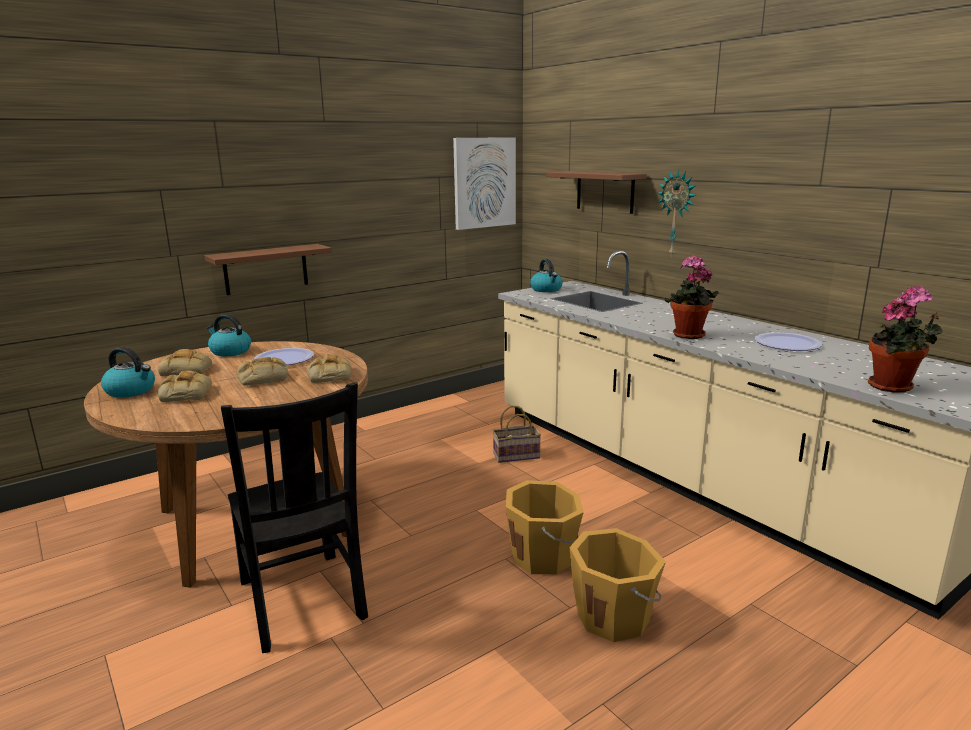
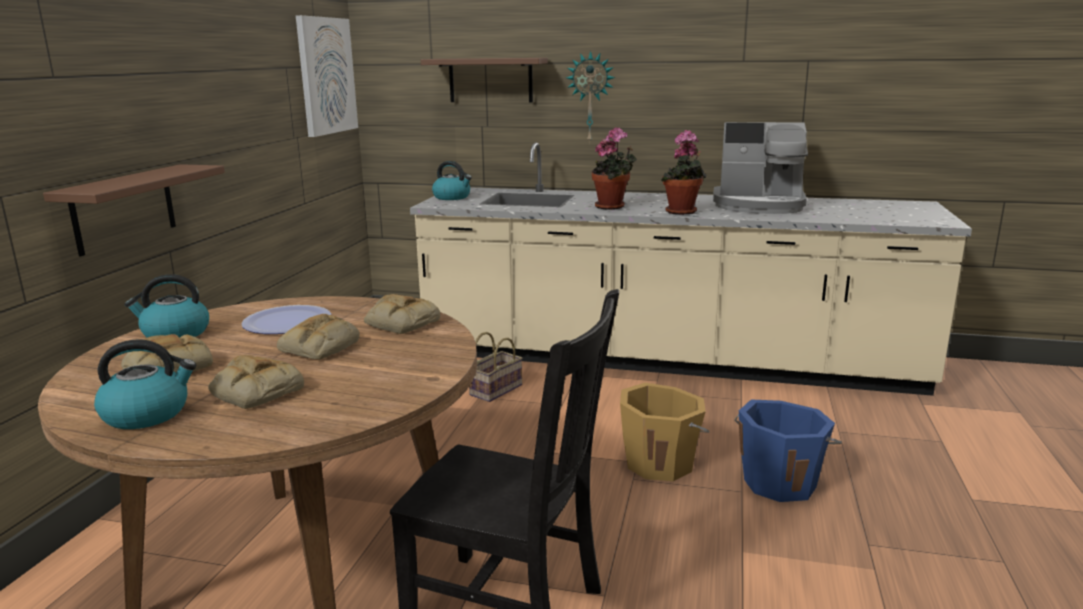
camera: 40 degrees left, 0 degrees up
(614, 617) = (780, 482): orange bucket -> blue bucket
(787, 344) = (759, 205): plate -> coffee machine
(894, 387) = (887, 219): potted plant -> potted plant (612, 207)

